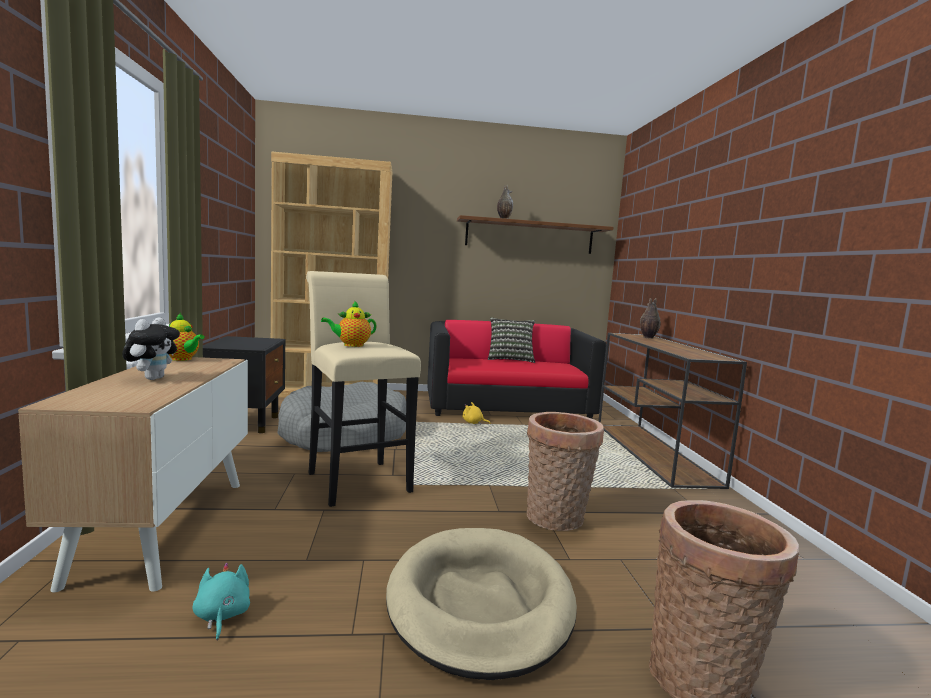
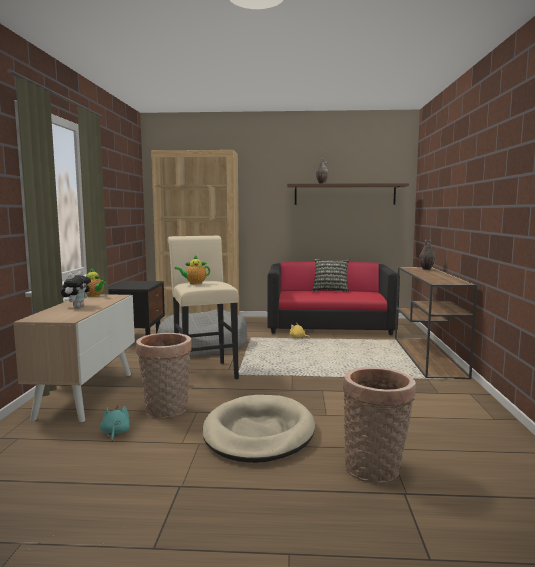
camera: 10 degrees right, 0 degrees up
(556, 520) = (328, 395): basket -> basket (166, 411)

